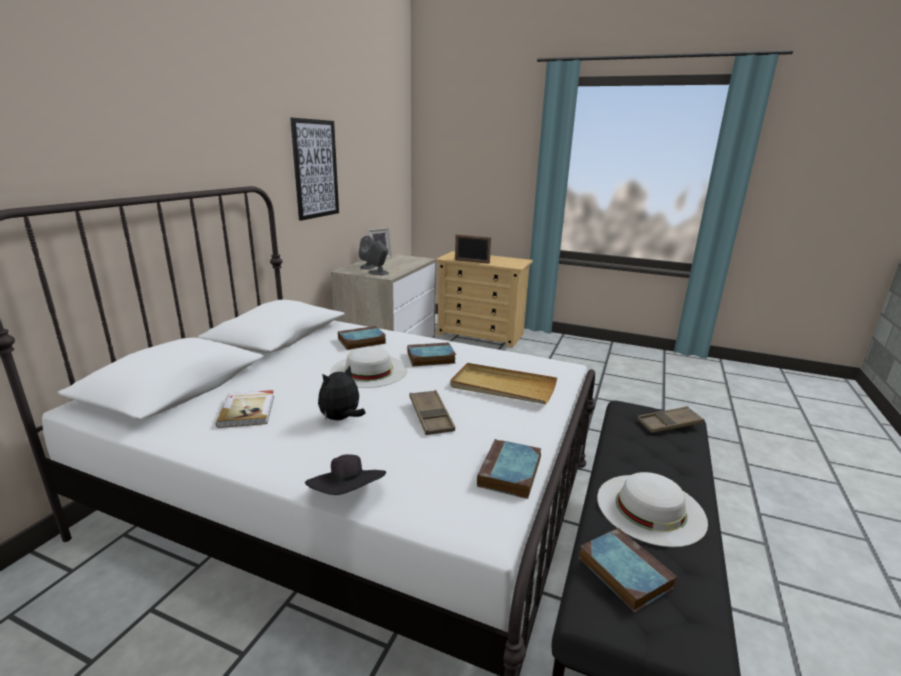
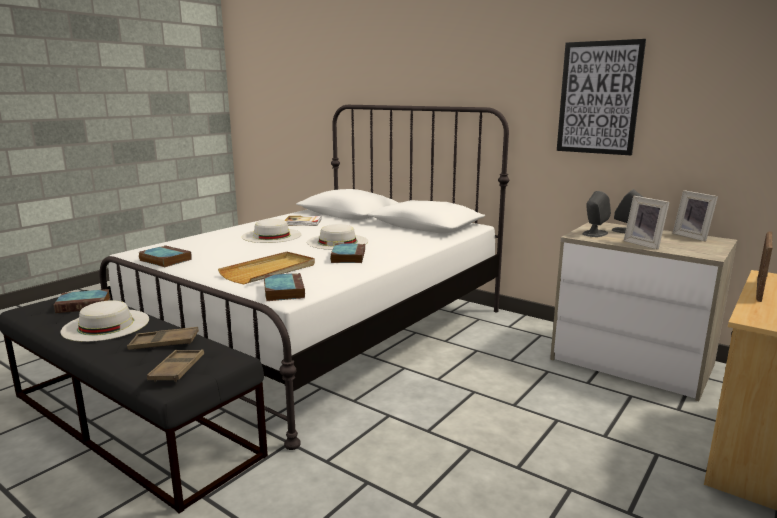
camera: 105 degrees right, 5 degrees down
(341, 419) = (271, 235): plush toy -> white hat
(348, 496) = (197, 235): black hat -> none
(361, 341) = (400, 241): book -> book (283, 291)
(404, 266) = (645, 244): none -> picture frame
(431, 416) = (250, 251): brown tray -> brown tray (164, 343)

